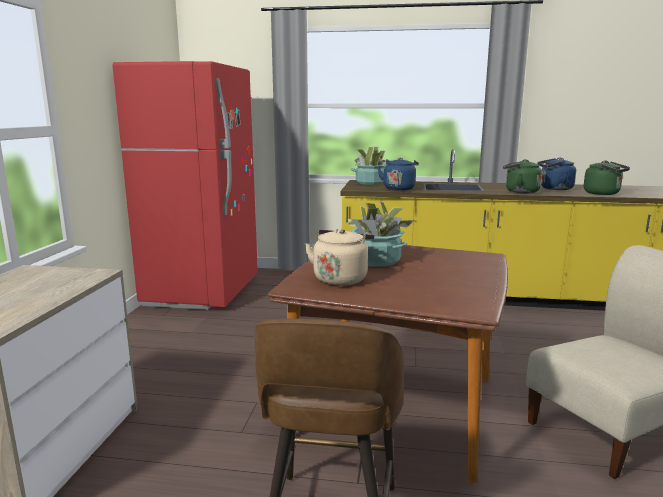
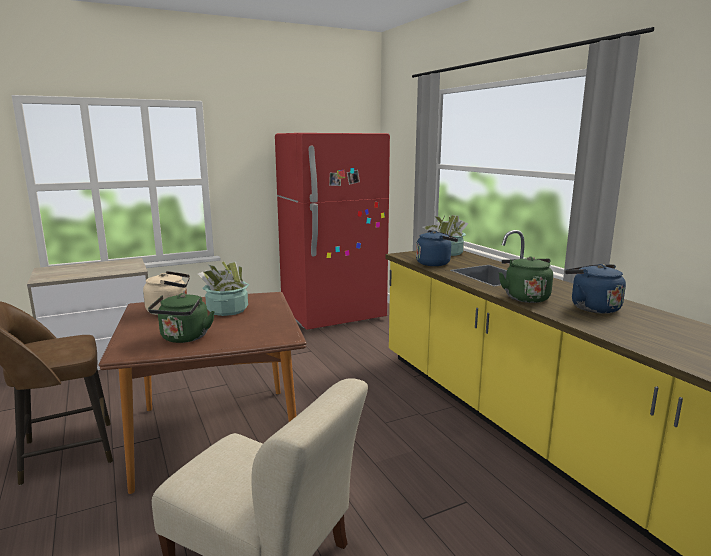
camera: 55 degrees right, 0 degrees up
(604, 193) = (619, 332): green kettle -> green kettle (184, 338)

